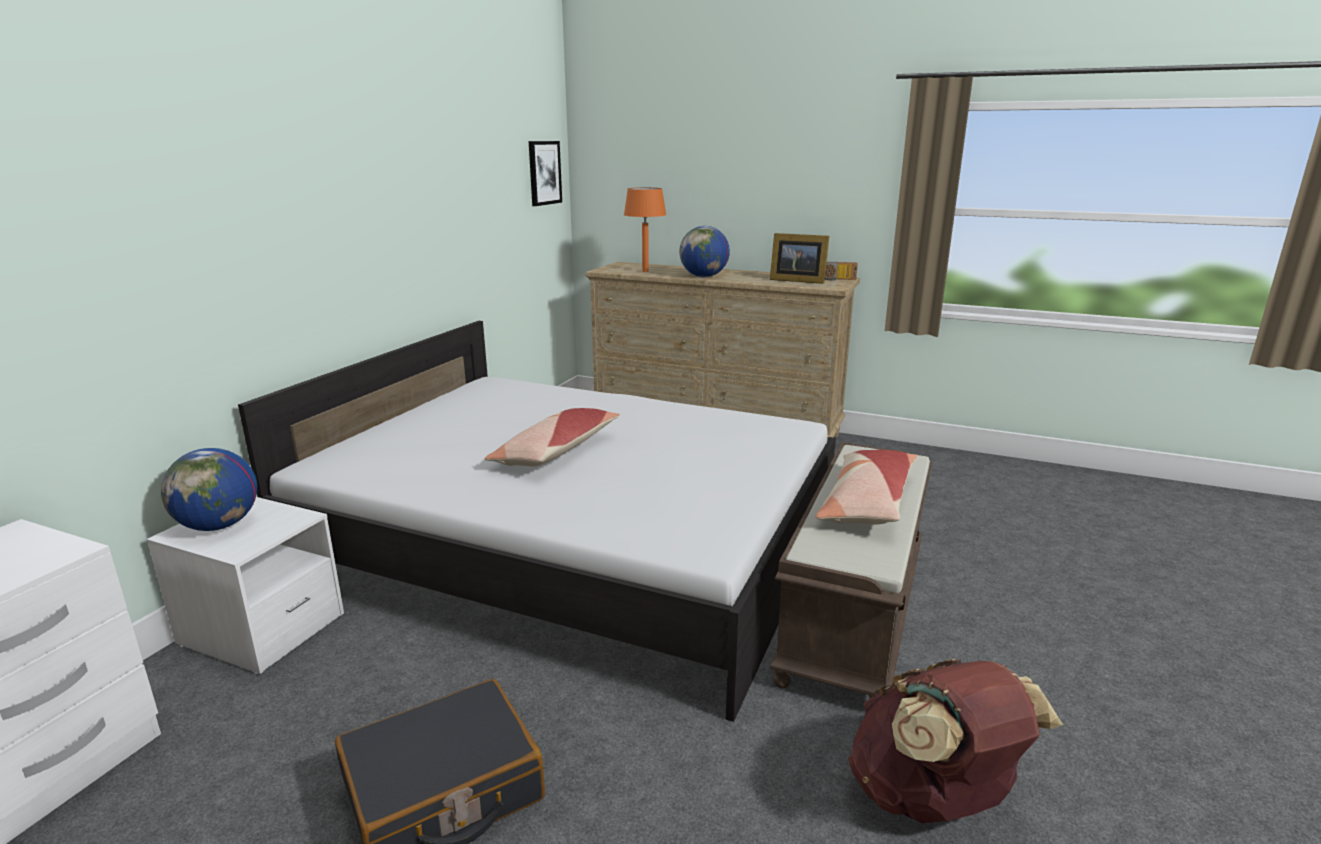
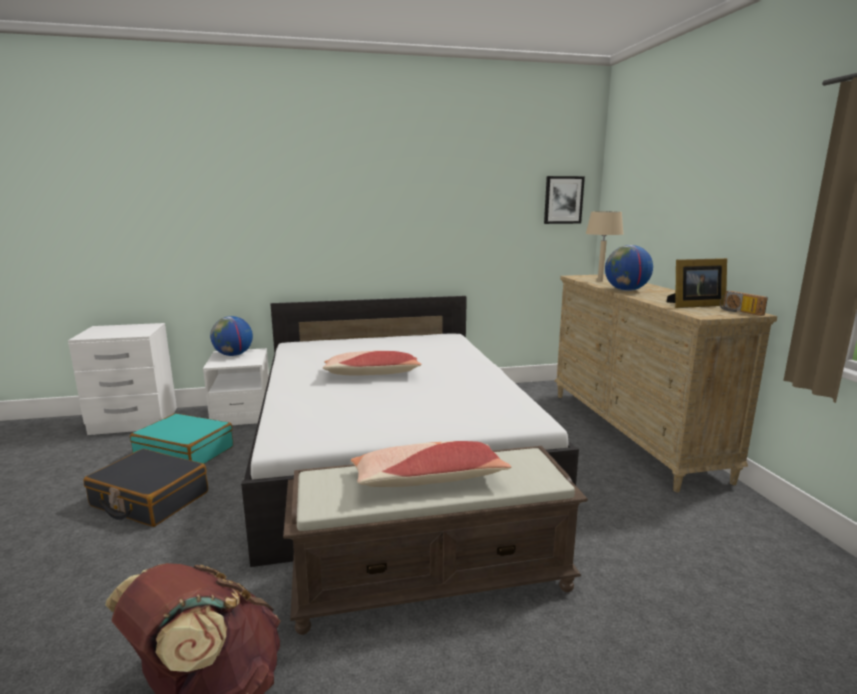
camera: 55 degrees right, 5 degrees down
(319, 722) = (185, 452): none -> turquoise suitcase
(645, 271) = (600, 281): orange table lamp -> beige table lamp
(796, 280) = (694, 305): picture frame -> picture frame turned 90 degrees counterclockwise

